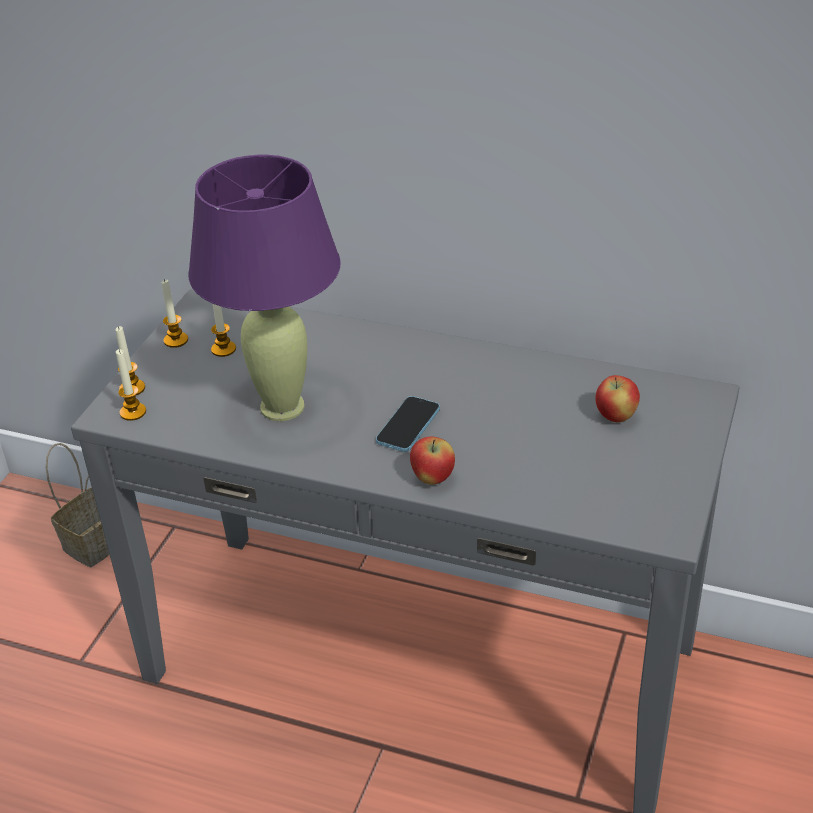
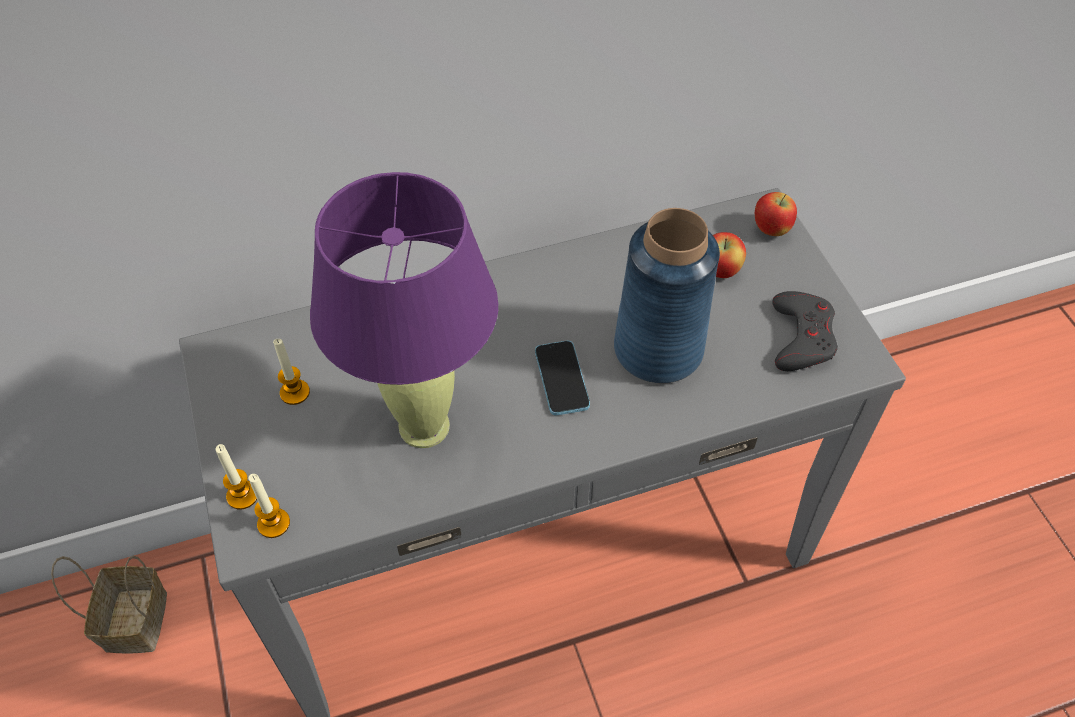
camera: 40 degrees left, 15 degrees up
(176, 340) = (230, 409): candle -> none
(432, 478) = (637, 423): apple -> apple (771, 230)
(502, 443) = (658, 350): none -> blue vase
(633, 490) = (801, 337): none -> grey game controller

